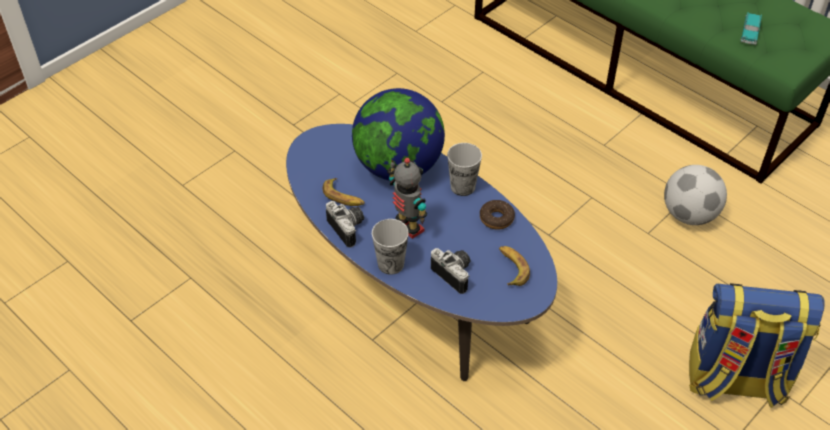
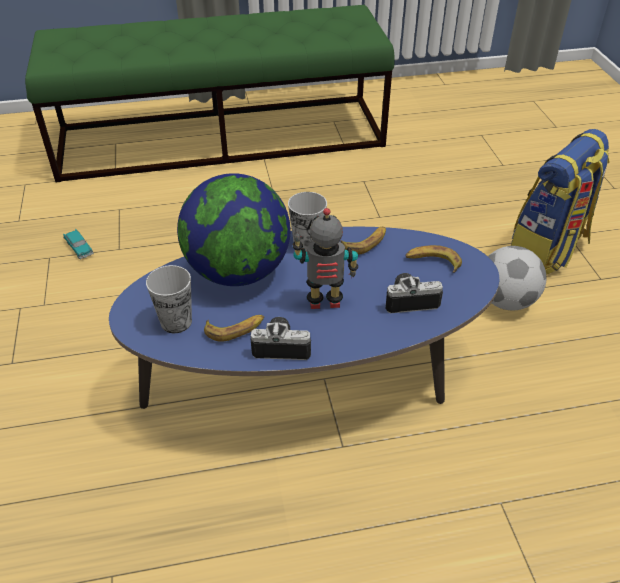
camera: 55 degrees left, 5 degrees down
(390, 264) = (359, 338): cup -> cup (176, 322)
(496, 218) = (366, 243): donut -> banana
(689, 215) = (381, 190): football -> football (505, 301)
(750, 32) = (321, 33): toy car -> toy car (79, 248)

